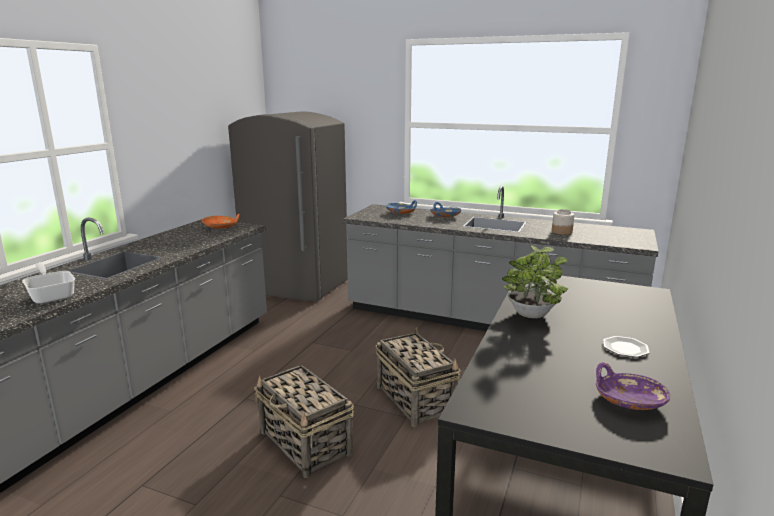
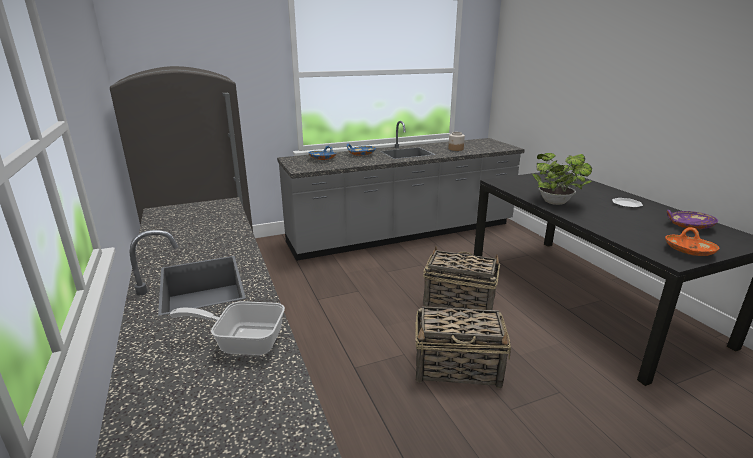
camera: 45 degrees left, 5 degrees up
(221, 227) = (198, 211): orange bowl -> orange bowl (688, 251)

